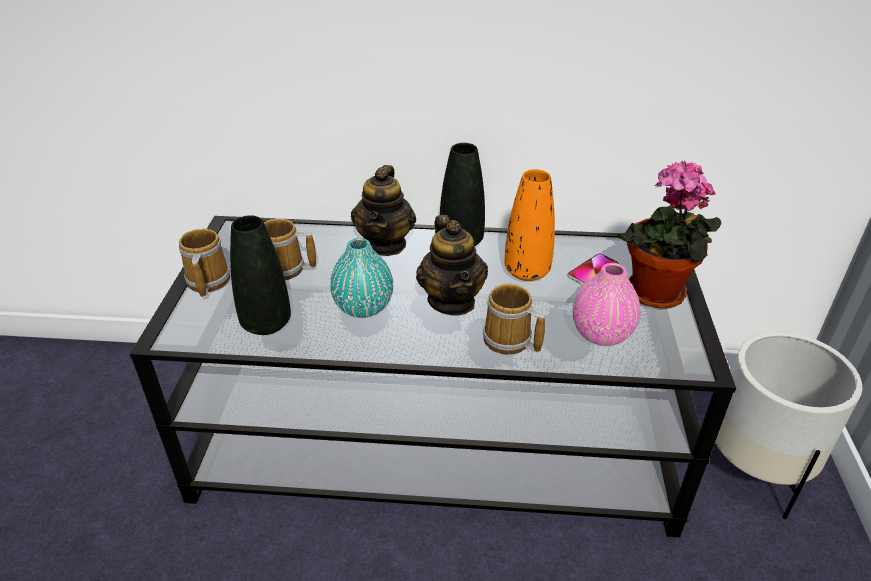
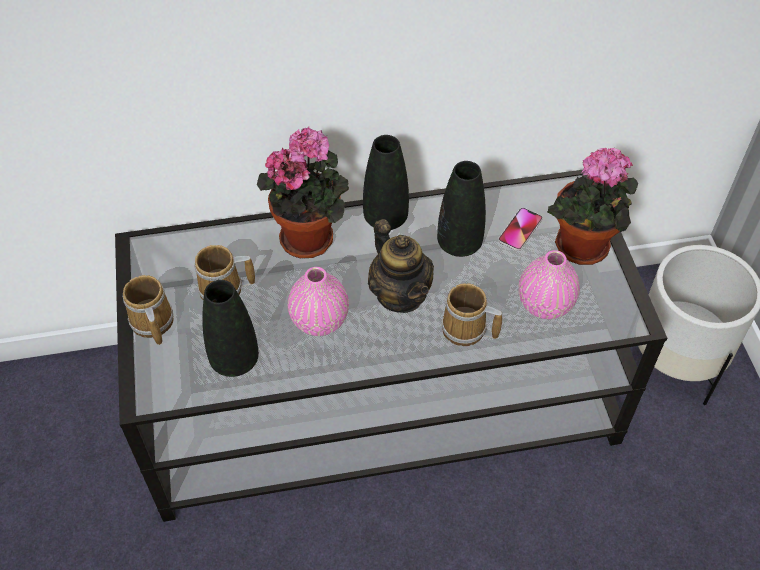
camera: 15 degrees left, 15 degrees up
(363, 307) = (319, 320): turquoise vase -> pink vase
(385, 244) = (311, 236): teapot -> potted plant
(527, 272) = (459, 244): orange vase -> black vase

